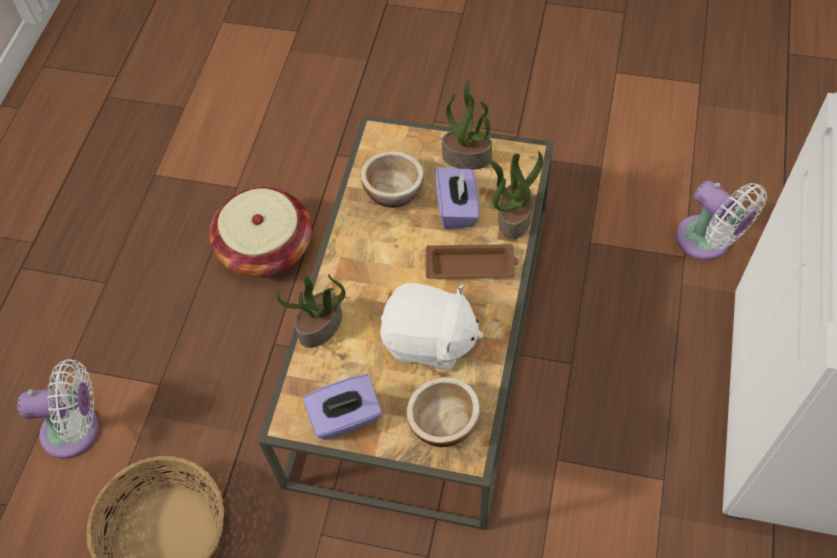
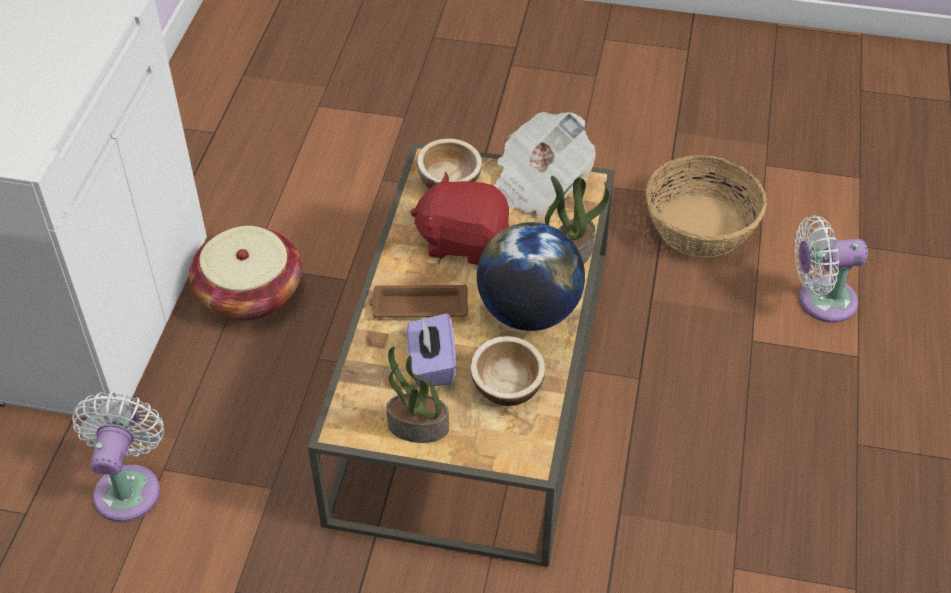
camera: 175 degrees right, 10 degrees down
(266, 248) = (673, 484): basket -> basket (250, 293)
(345, 418) = (538, 184): purple tissue box -> newspaper
(369, 261) = (529, 312): none -> globe
(429, 341) = (463, 241): white plush toy -> red plush toy
(514, 217) = (367, 355): potted plant -> none
(707, 242) = (129, 486): white fan -> white fan turned 45 degrees clockwise

